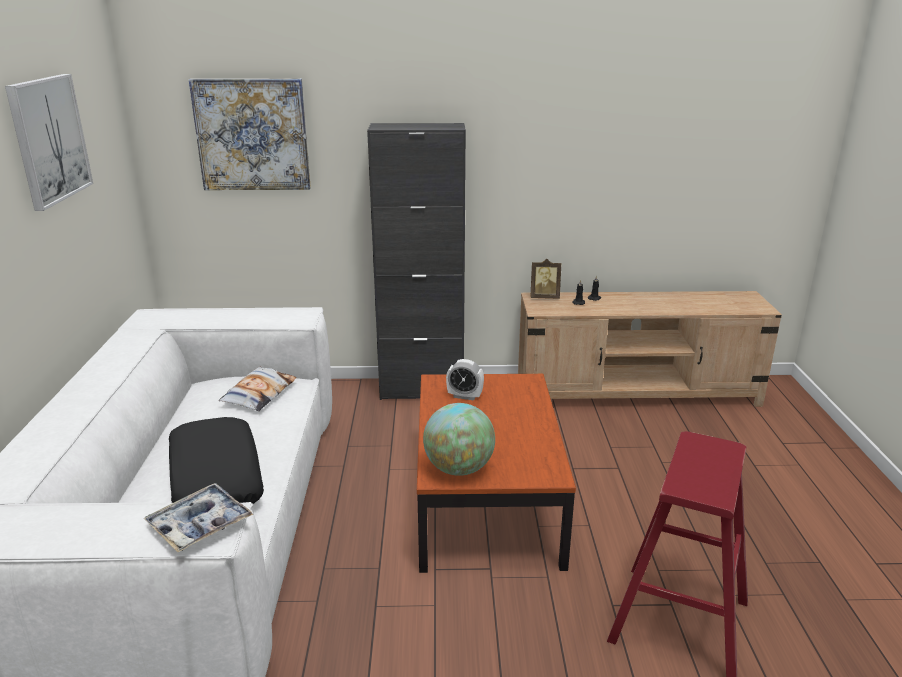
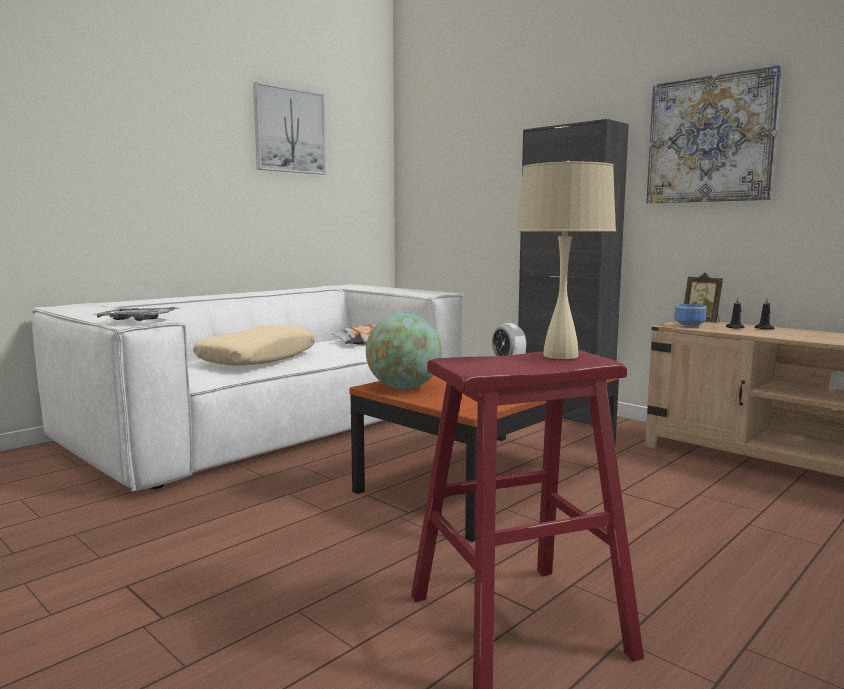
camera: 45 degrees right, 15 degrees down
(215, 478) = (257, 359): black pillow -> beige pillow
(252, 135) = (464, 155): picture -> picture (710, 139)
(550, 308) = (690, 326): none -> bowl
(704, 448) = (561, 356): none -> beige table lamp

